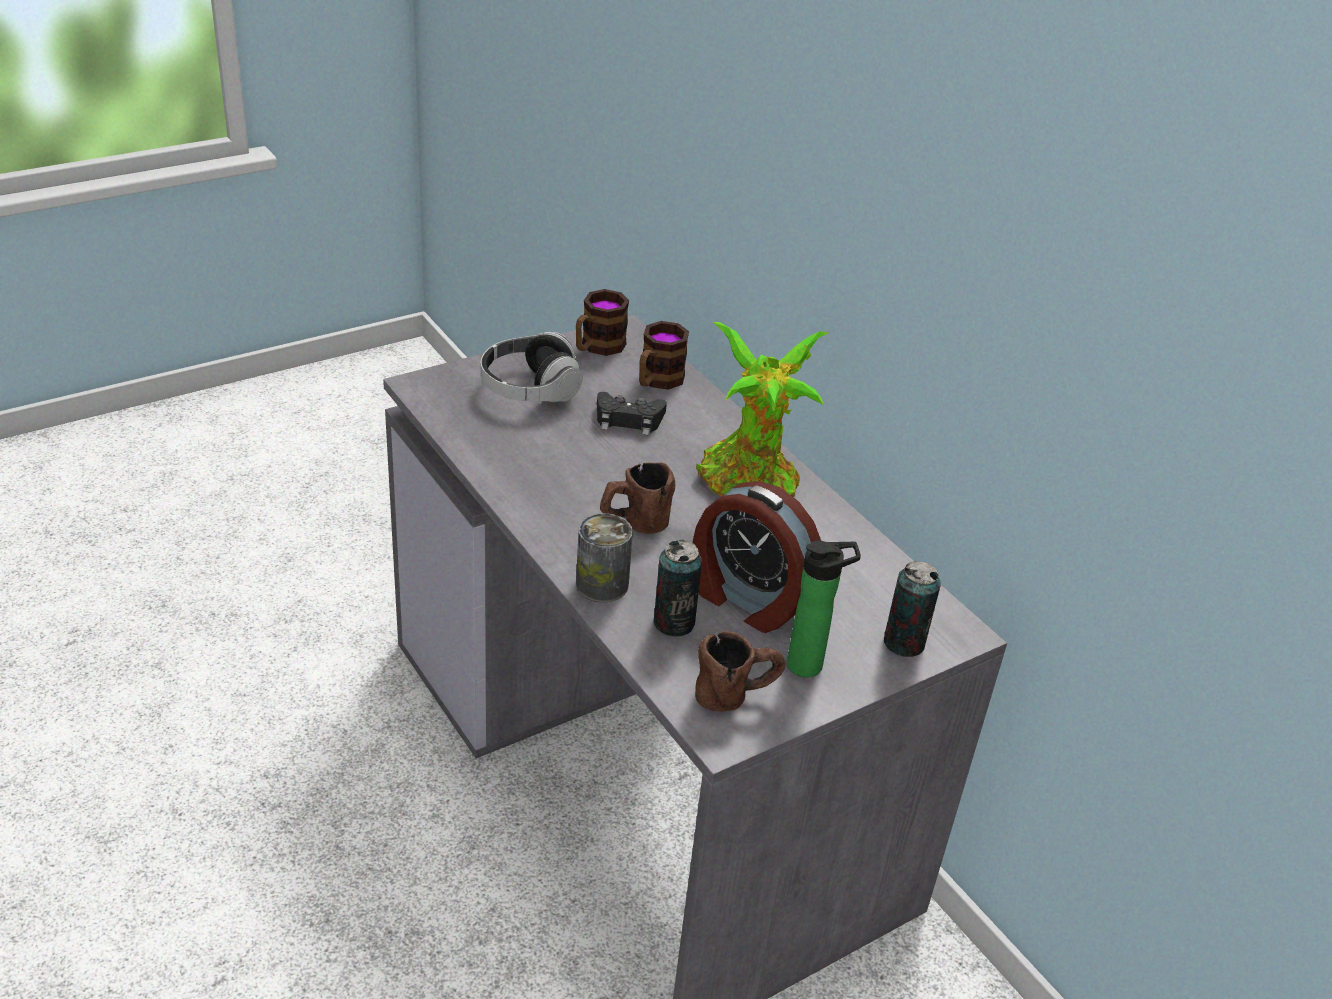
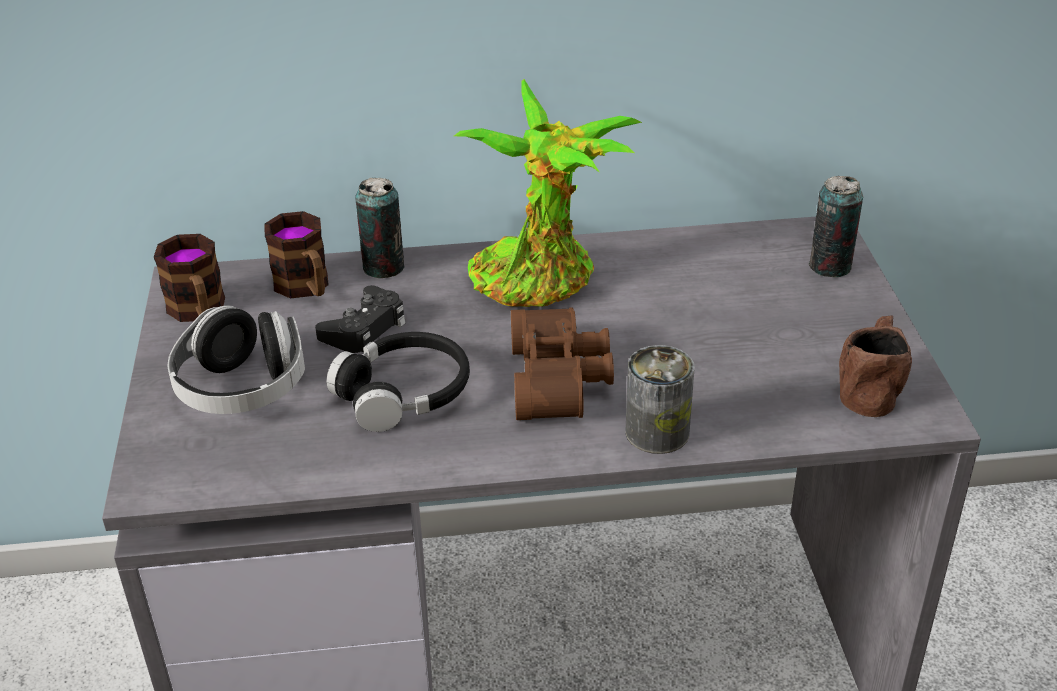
camera: 60 degrees left, 0 degrees up
(569, 456) = (404, 393): none -> black headphones
(633, 524) = (561, 379): brown mug -> brown binoculars
(674, 623) = (744, 398): can -> can (383, 267)
(748, 600) = (728, 338): alarm clock -> none
(810, 665) = (842, 329): bottle -> none

